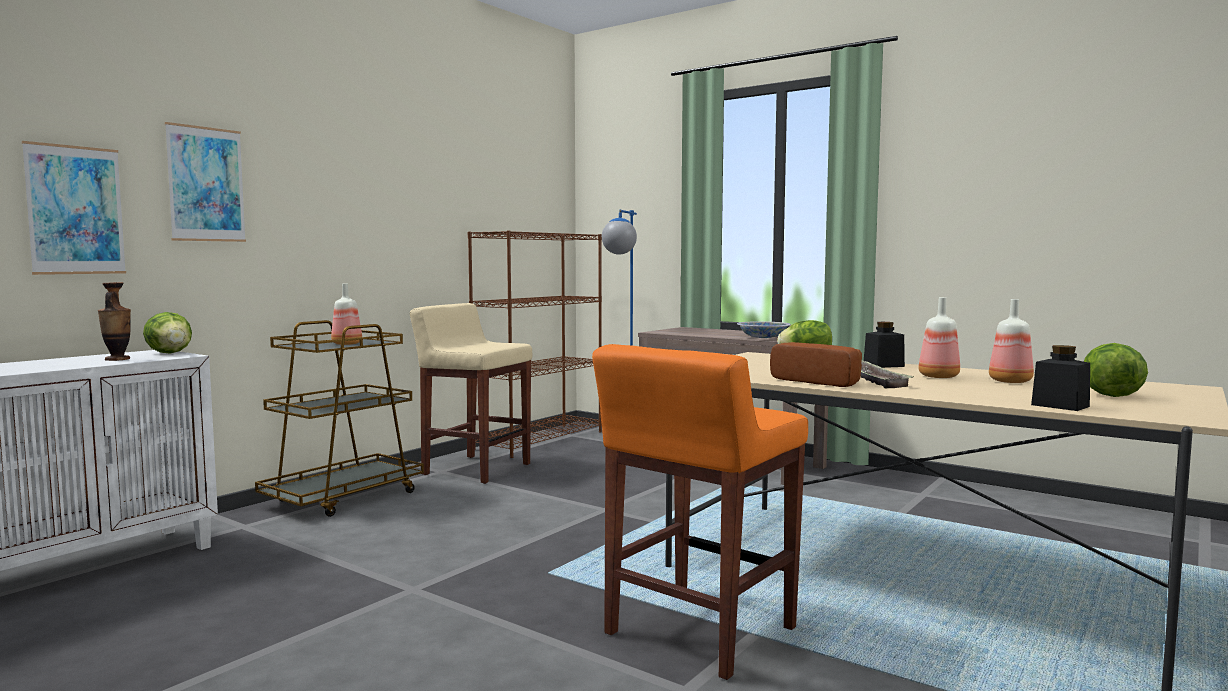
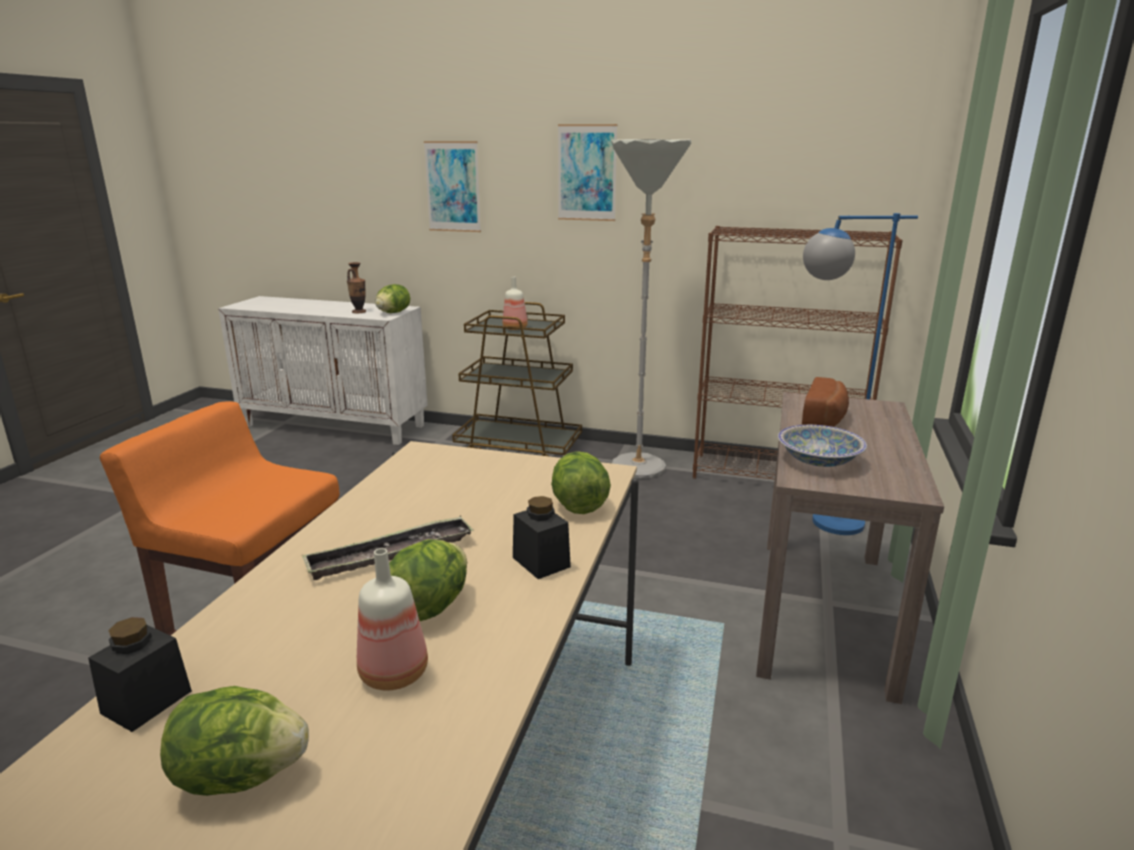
camera: 70 degrees right, 15 degrees up
(75, 210) = (375, 209): picture -> picture (587, 173)
(475, 469) = (638, 472): beige stool -> grey floor lamp
(818, 381) = (361, 524): bread -> bread (825, 419)
(939, 377) = (428, 607): bottle -> lettuce

